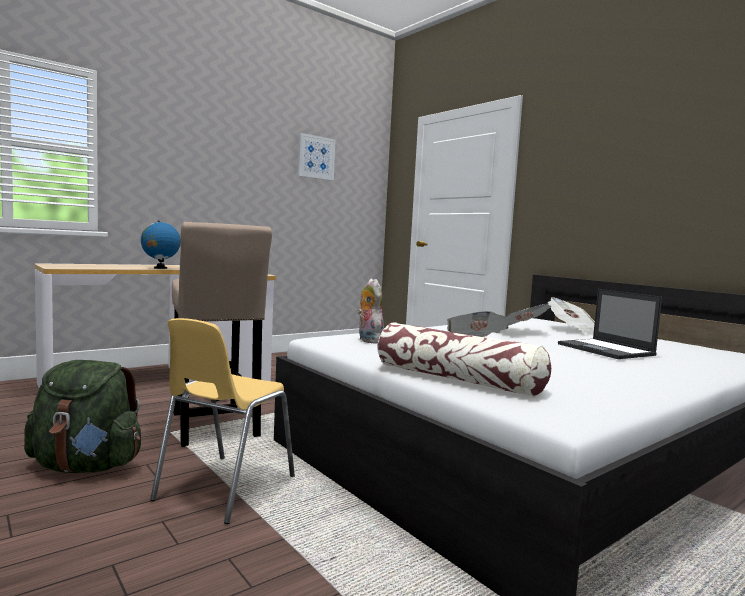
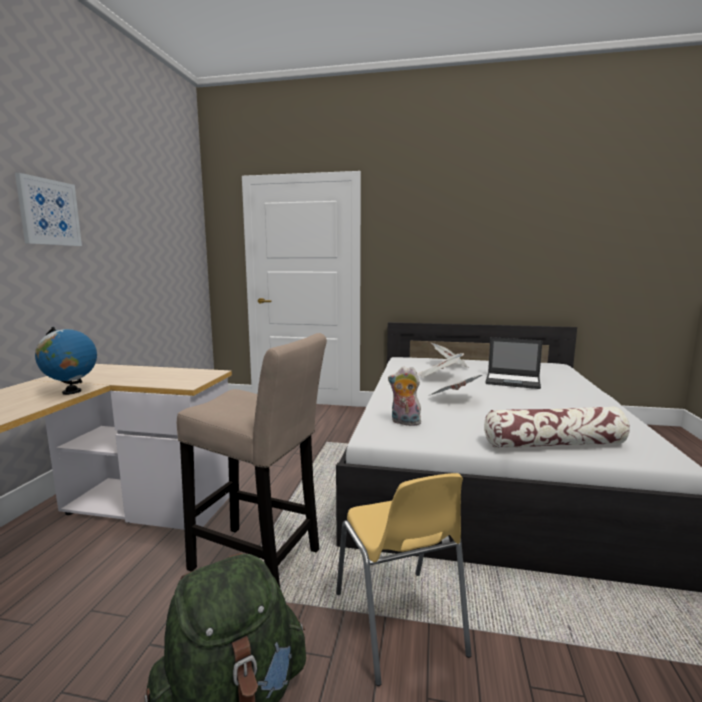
camera: 40 degrees left, 5 degrees up
(315, 157) = (150, 216): picture -> picture (49, 212)

